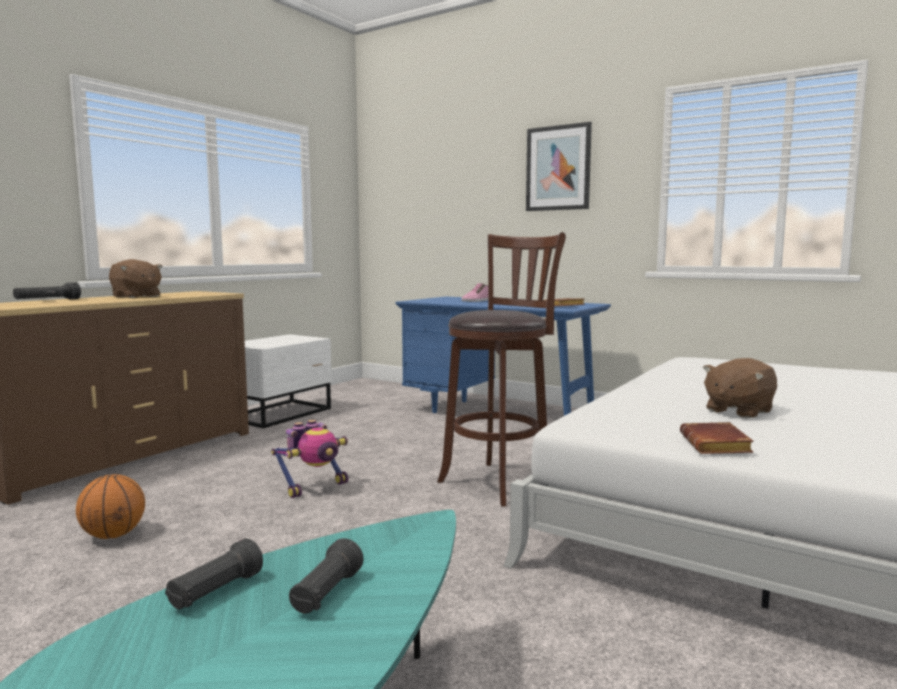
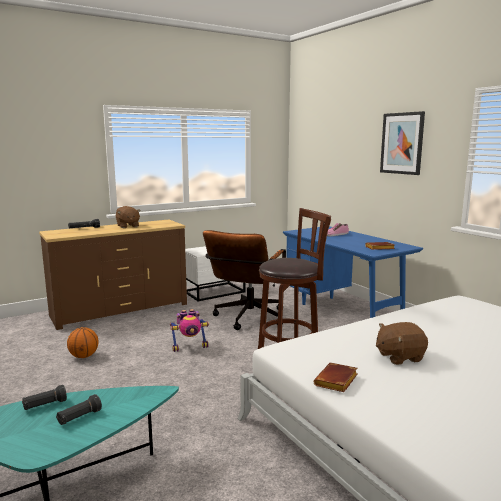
camera: 25 degrees right, 5 degrees up
(371, 439) = (247, 319): none -> brown office chair

